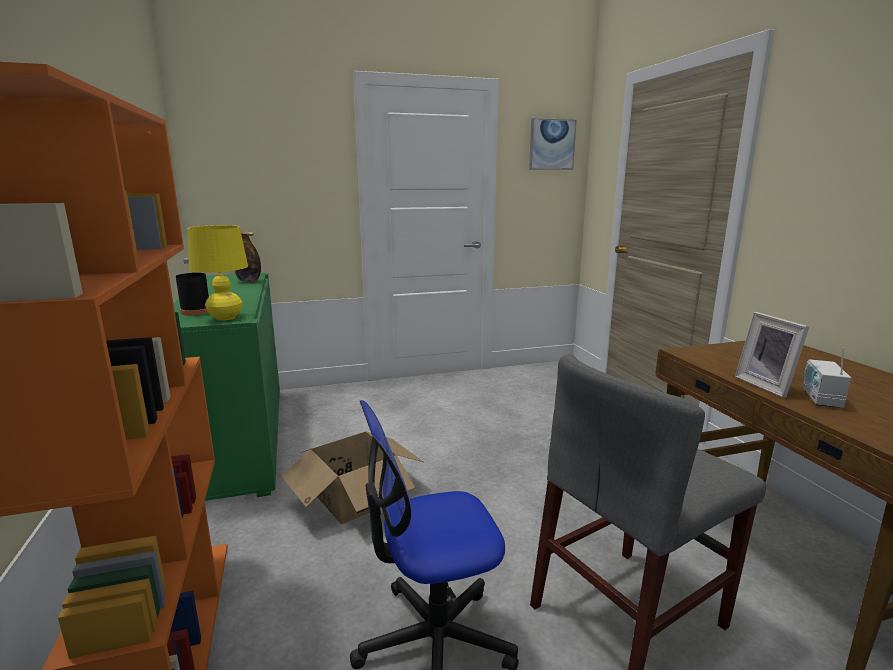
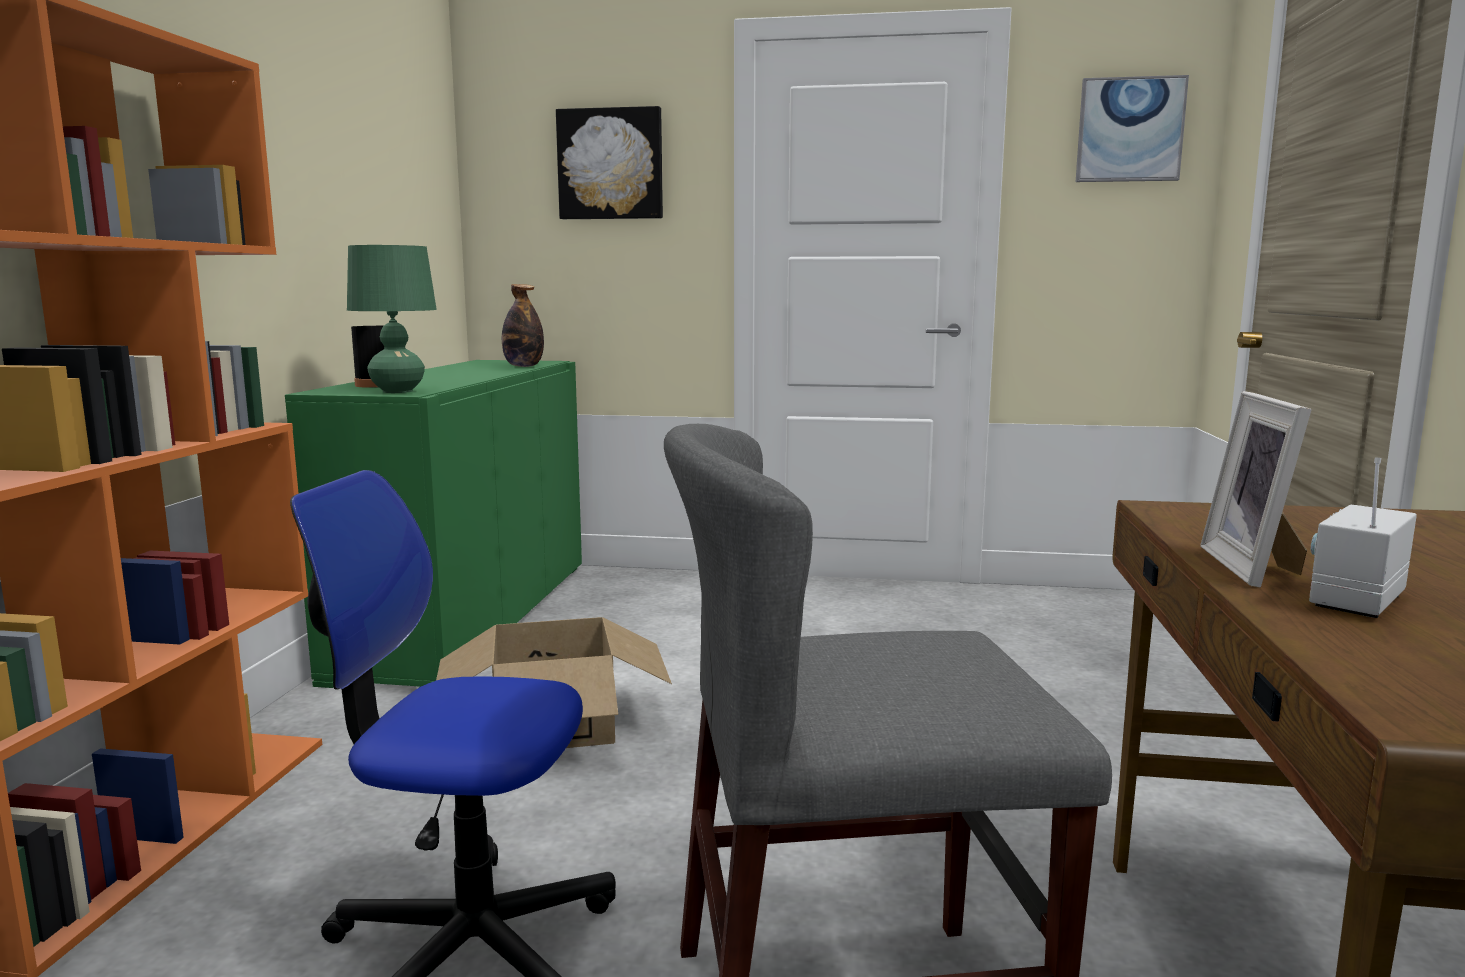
camera: 25 degrees right, 5 degrees down
(225, 318) = (398, 391): yellow table lamp -> green table lamp
(281, 153) = (611, 164): none -> picture

